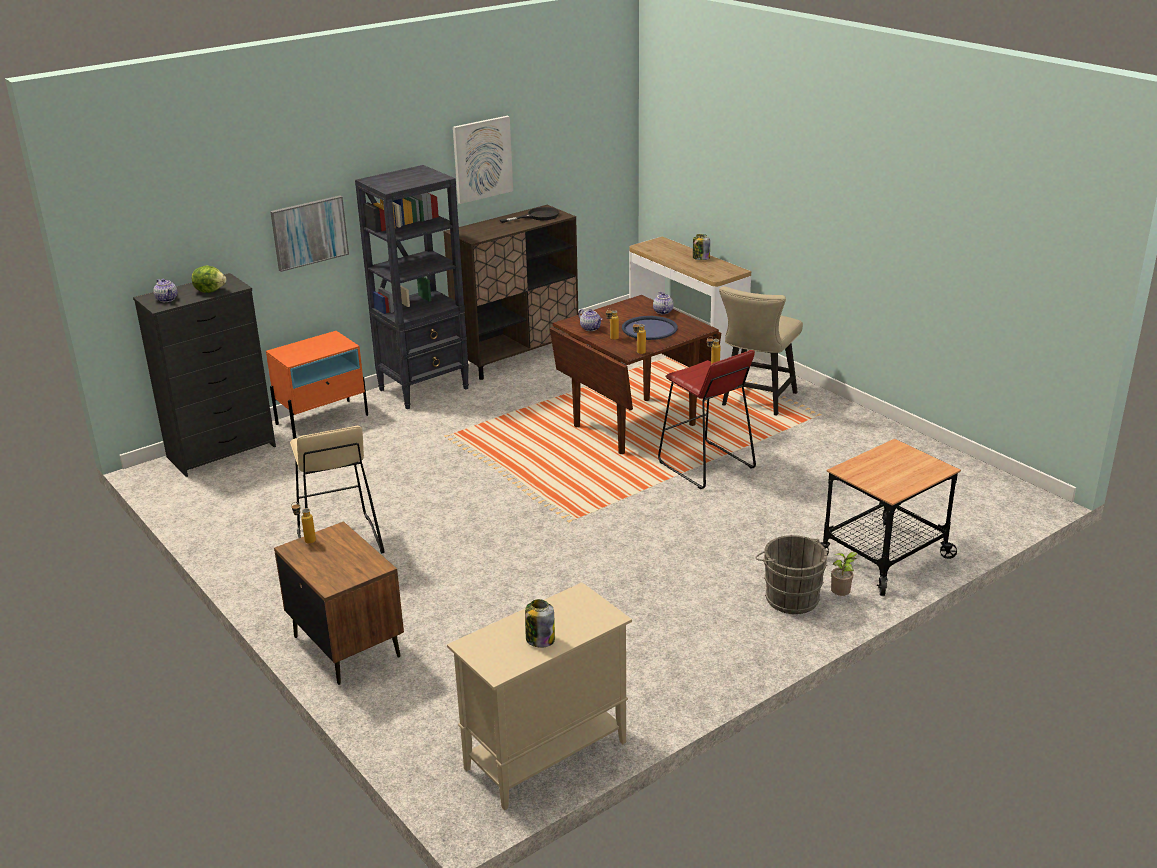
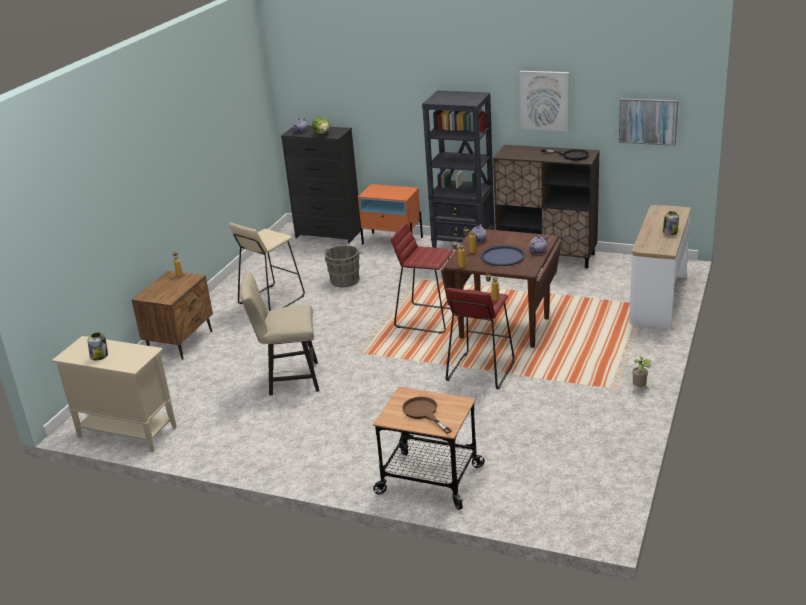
camera: 60 degrees right, 0 degrees up
(309, 232) = (406, 117): picture -> picture (648, 121)
(551, 458) = (427, 318): none -> red stool
(756, 401) = (602, 357): beige chair -> beige chair (289, 379)
(789, 597) = (343, 457): grey bucket -> grey bucket (345, 279)
(841, 596) = (362, 477): potted plant -> potted plant (640, 388)
(897, 471) = (423, 413): none -> brown frying pan

